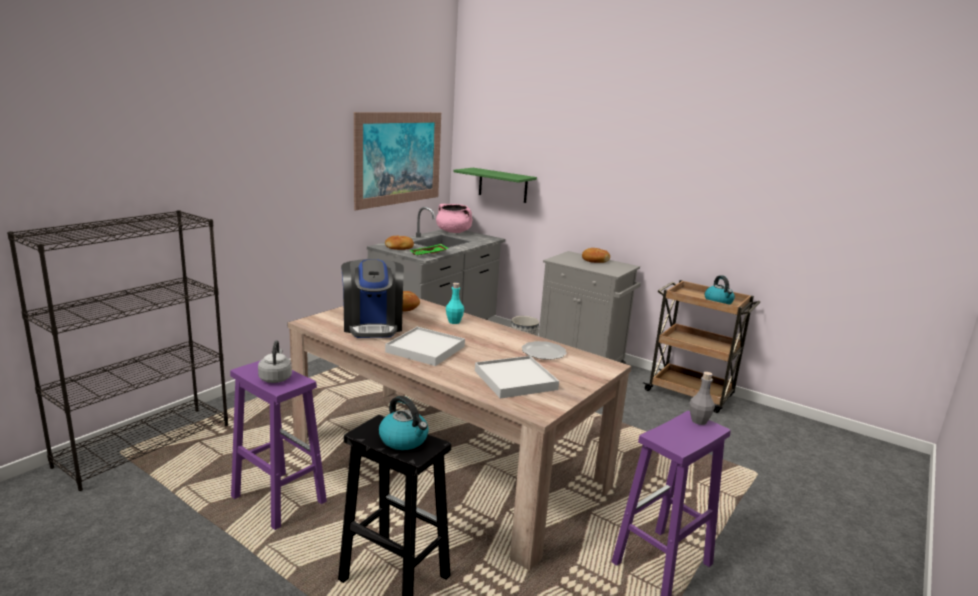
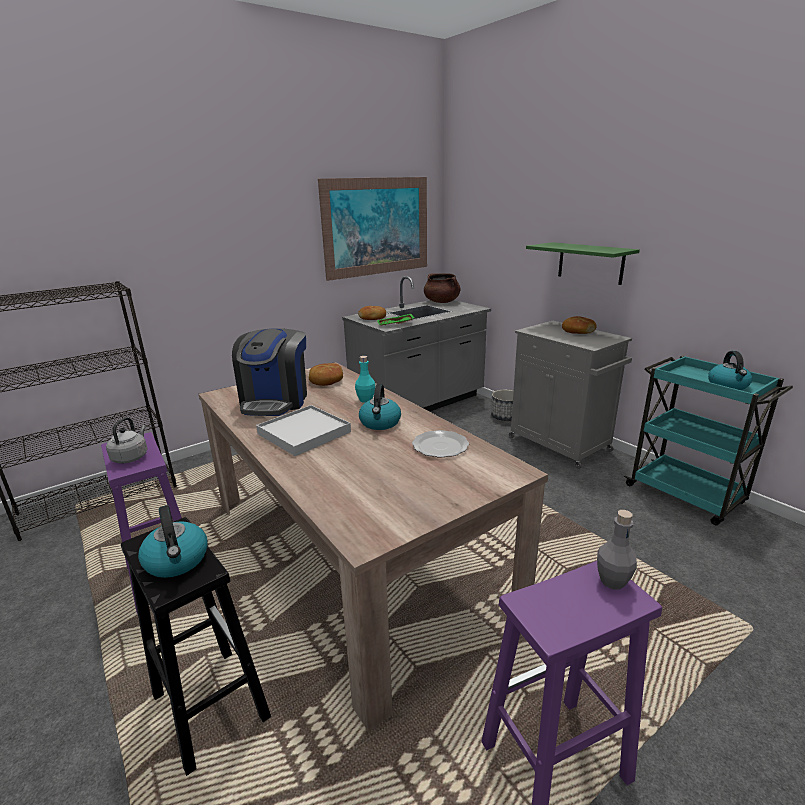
camera: 20 degrees right, 5 degrees up
(454, 232) = (442, 302): pink cooking pot -> brown cooking pot
(482, 339) = (380, 423): none -> kettle
(503, 185) = (489, 250): green shelf -> green shelf (590, 263)
(515, 380) = (373, 484): white tray -> none
(691, 394) = (686, 495): brown cart -> turquoise cart

